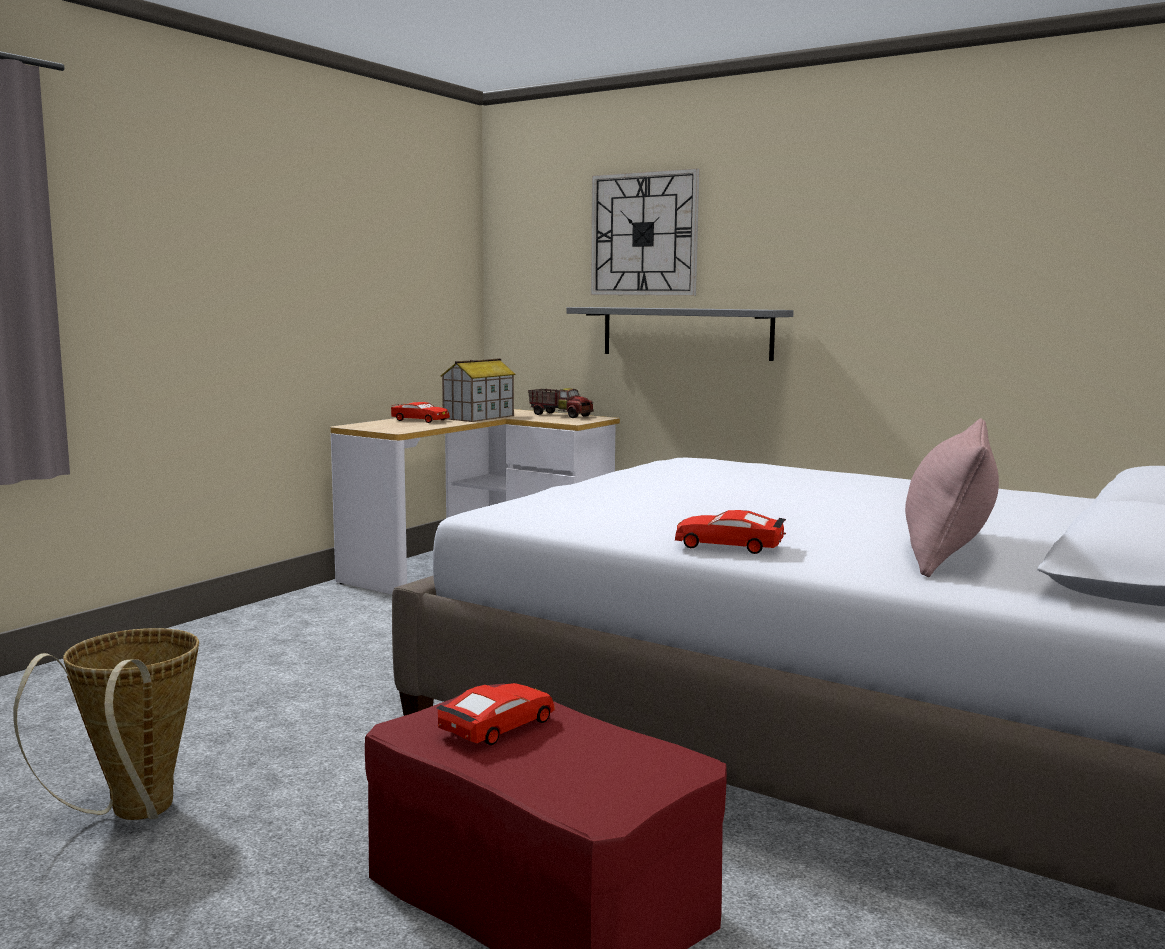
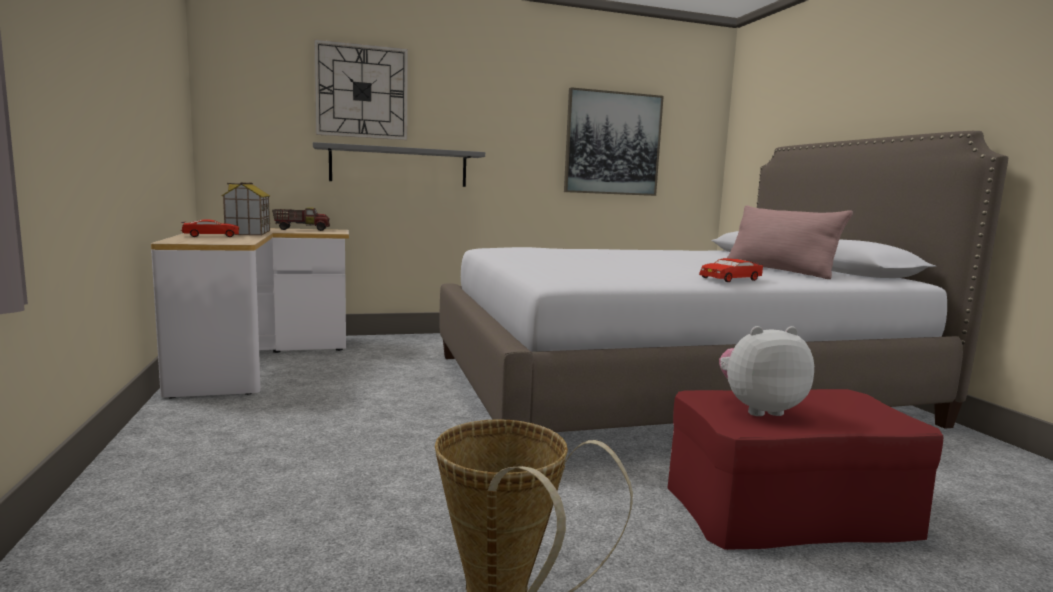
camera: 50 degrees left, 0 degrees up
(496, 726) = (759, 409): red toy car -> plush toy
(1037, 281) = (612, 143): none -> picture

